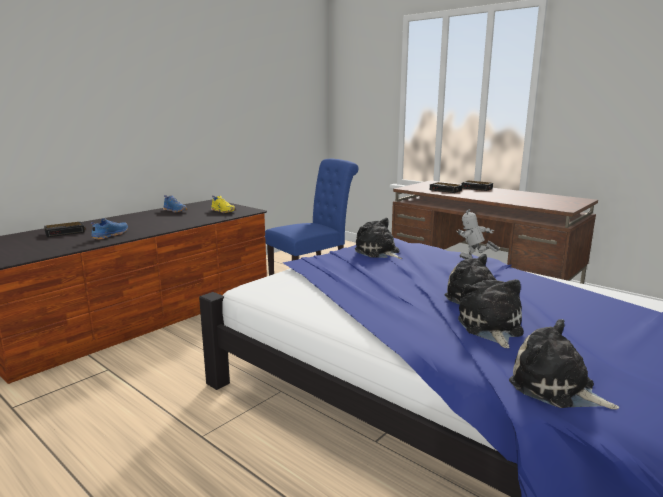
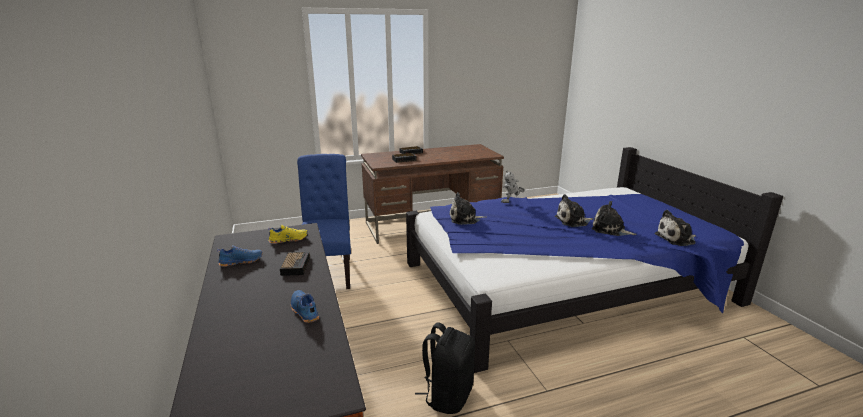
camera: 60 degrees left, 5 degrees up
(66, 232) = (242, 340): alarm clock -> alarm clock (296, 266)
(164, 378) = (448, 395): none -> black backpack

